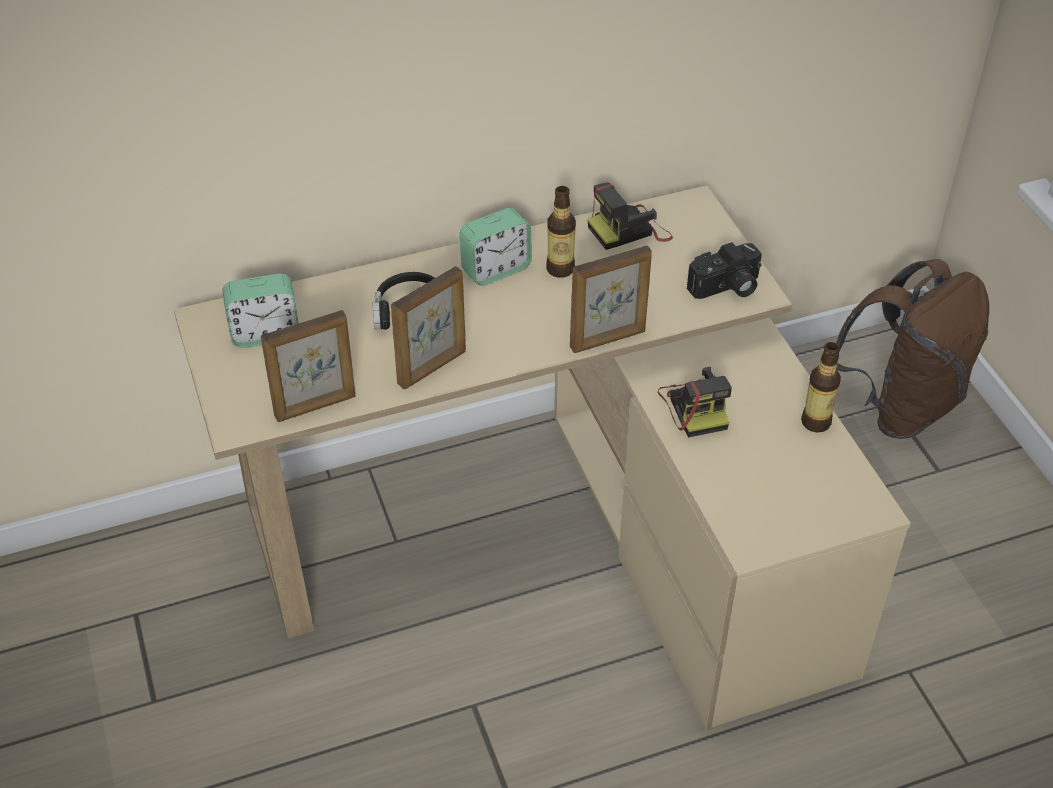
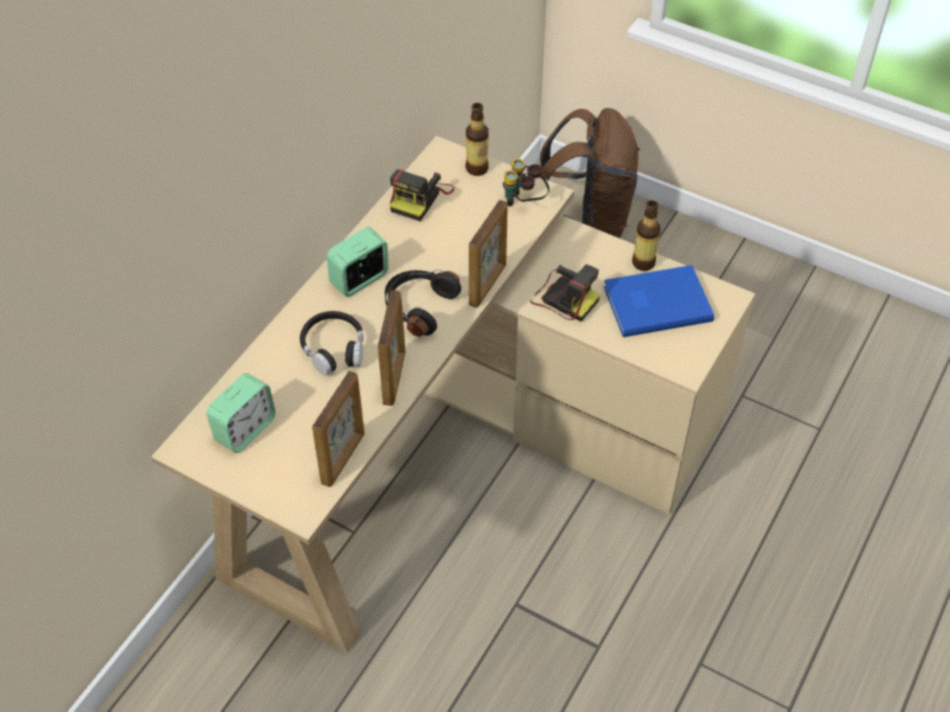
camera: 40 degrees left, 5 degrees up
(496, 269) = (360, 279): alarm clock -> alarm clock turned 150 degrees counterclockwise
(521, 322) = (418, 307): none -> black headphones
(560, 269) = (403, 253): bottle -> bottle (477, 168)
(726, 288) = (524, 203): camera -> binoculars
(787, 465) = (655, 302): none -> blue book

